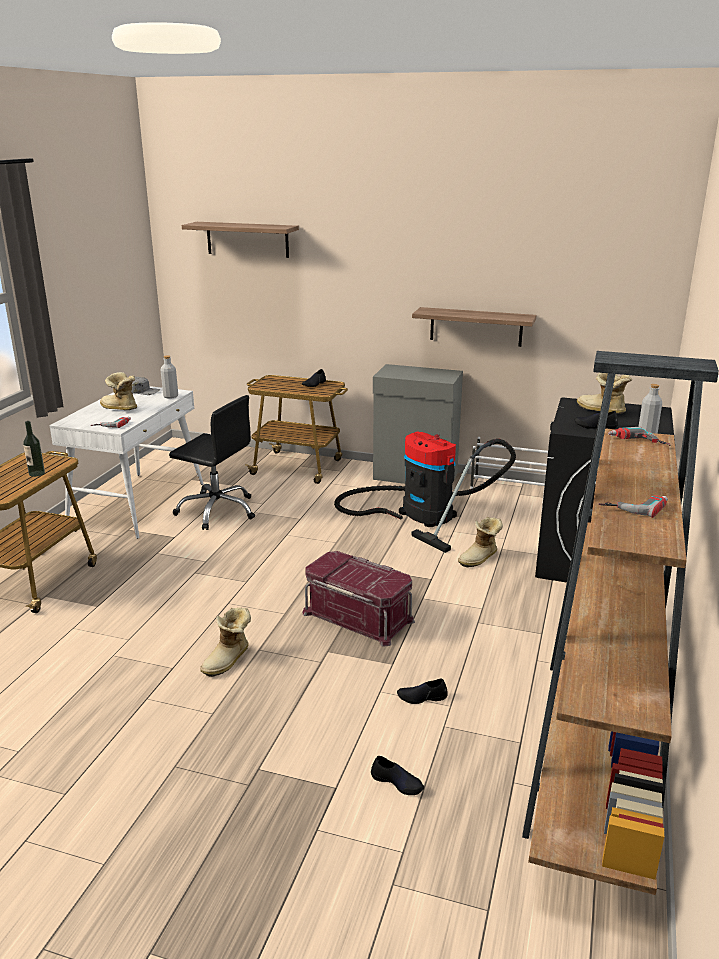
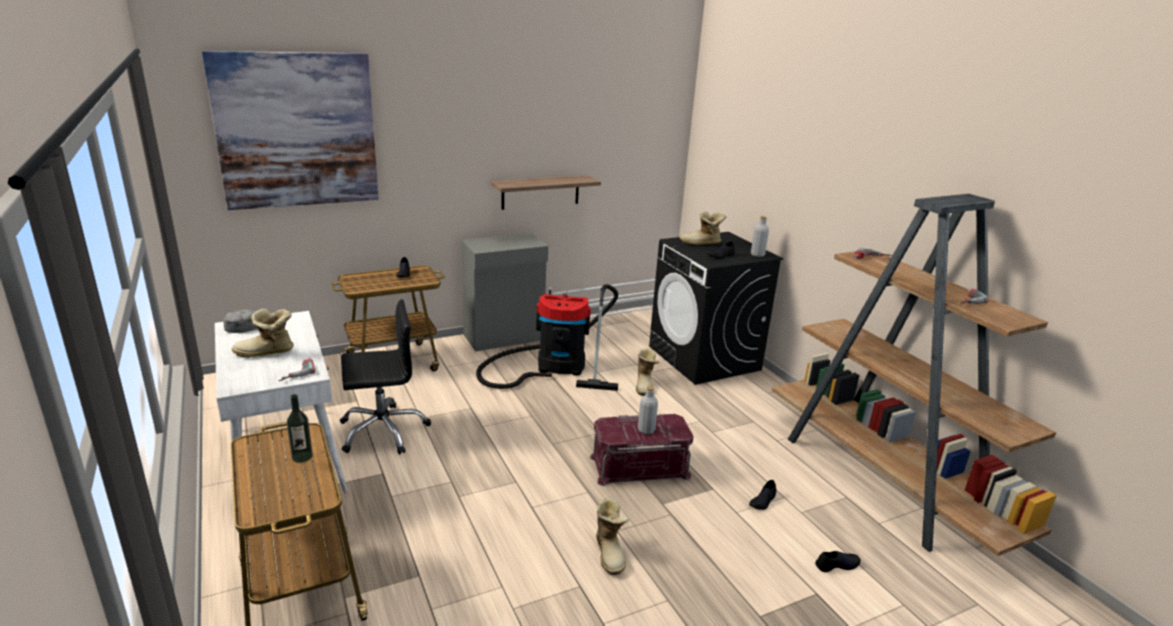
camera: 45 degrees left, 0 degrees up
(170, 396) = (298, 323): grey bottle -> grey bottle (646, 430)
(247, 239) = (297, 131): shelf -> picture

